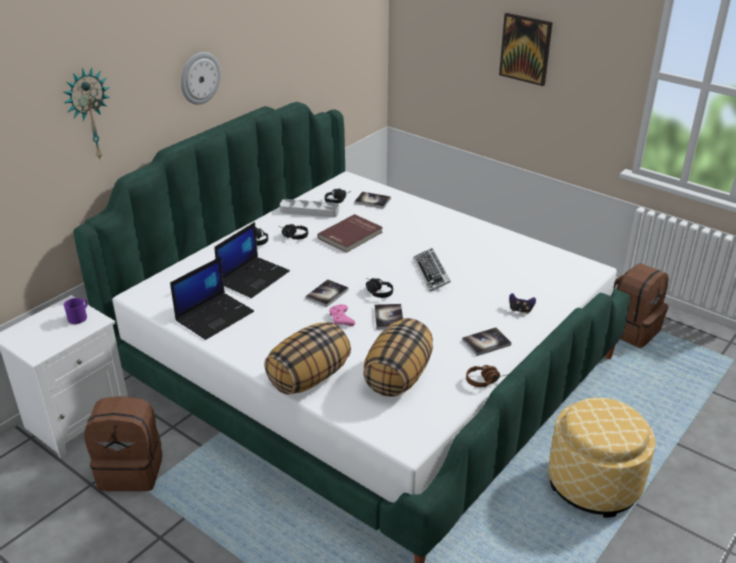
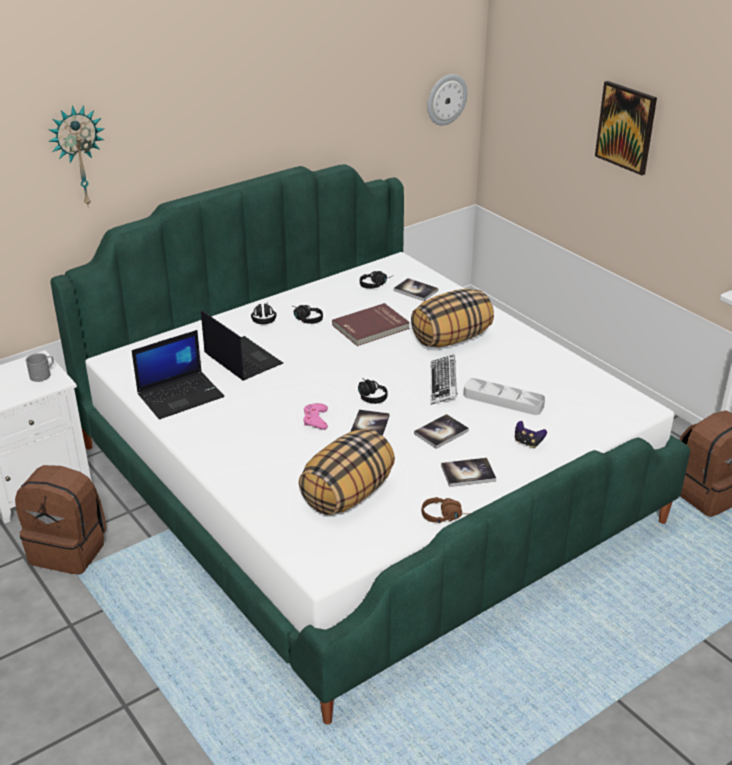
camera: 15 degrees right, 0 degrees up
(79, 317) = (43, 374): purple mug -> grey mug
(199, 78) = (219, 127): wall clock -> wall clock (446, 99)
(254, 277) = (241, 359): laptop -> laptop turned 90 degrees counterclockwise
(309, 211) = (337, 293): grey tray -> grey tray (503, 400)
(309, 377) = (249, 478): pillow -> pillow (451, 339)
(327, 294) = (313, 390): book -> book (441, 432)
(593, 483) = (576, 666): ottoman -> none

